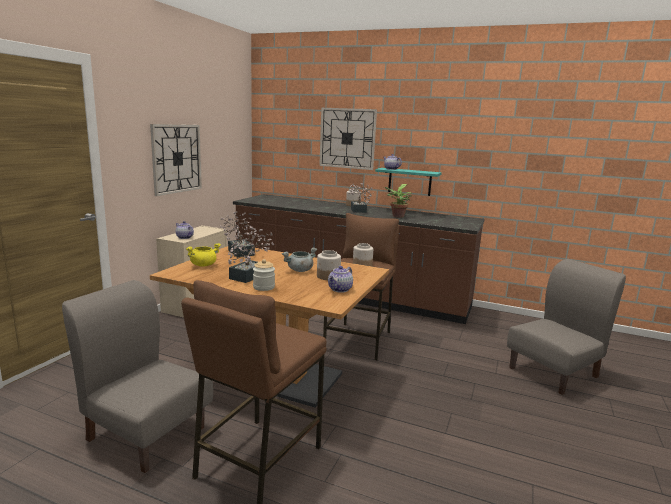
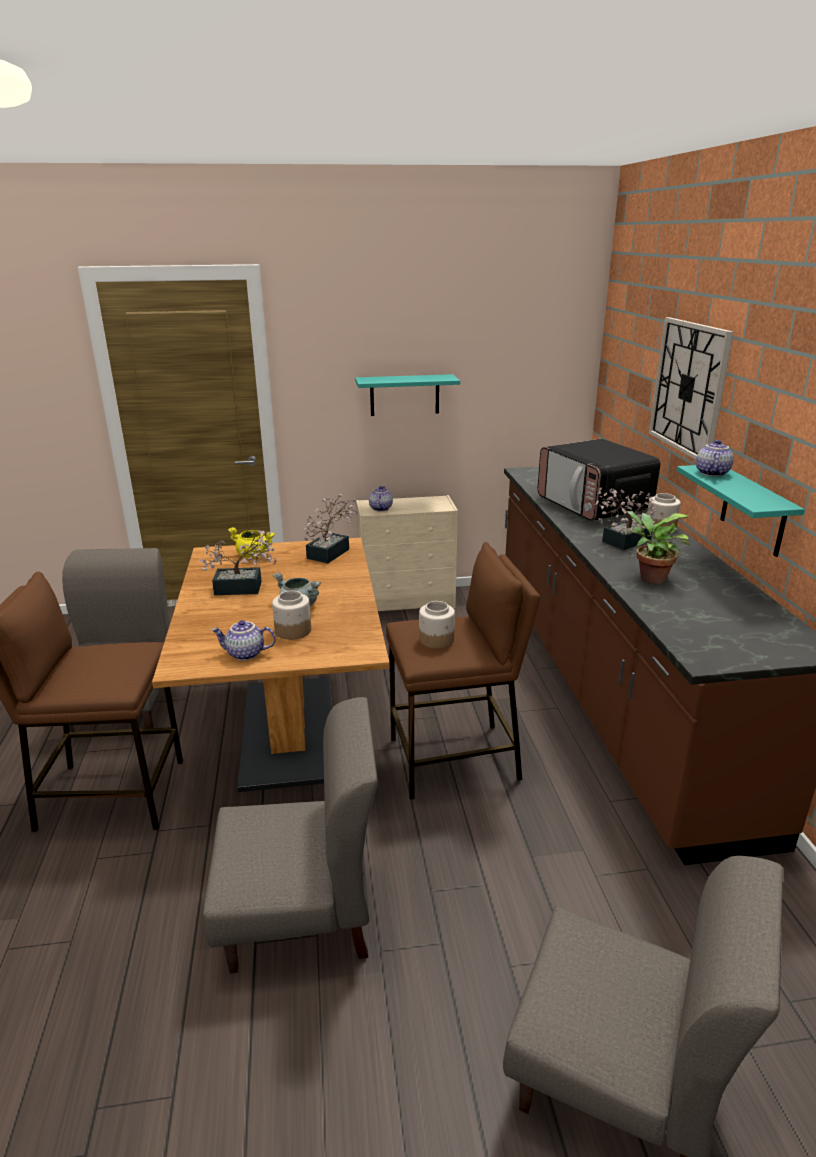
camera: 60 degrees right, 10 degrees up
(176, 158) = (404, 395): wall clock -> turquoise shelf
(264, 287) = (207, 609): jar -> none
(312, 204) = (593, 505): none -> microwave
(434, 414) = (300, 915): none -> grey chair

